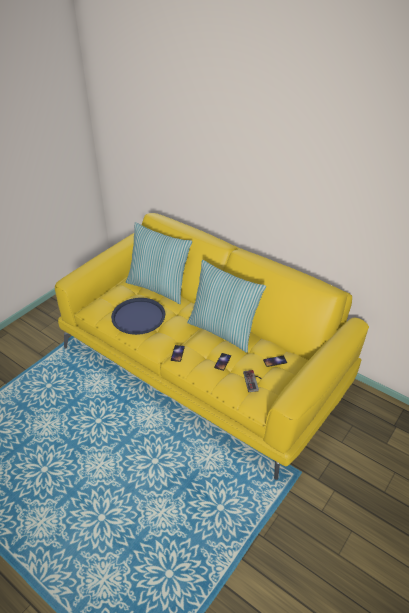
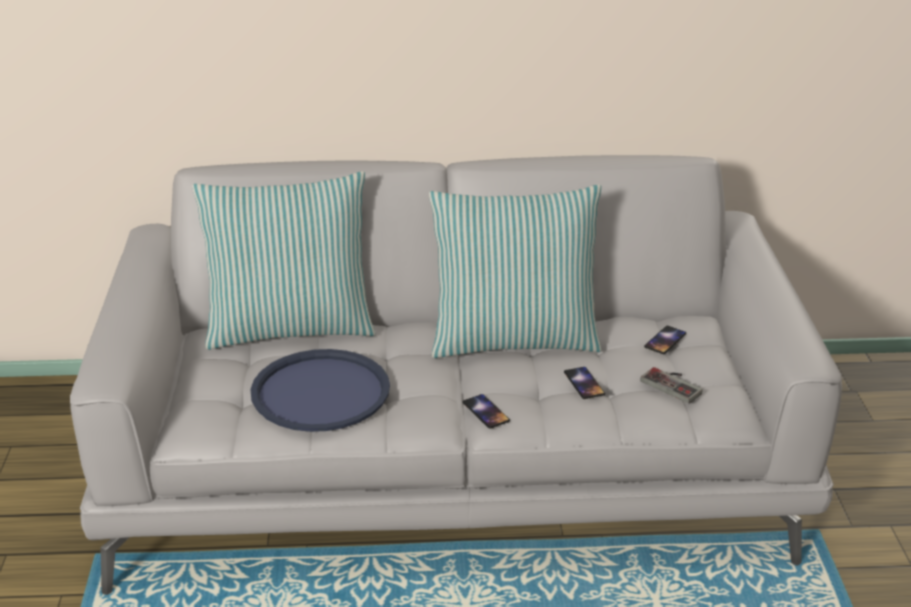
camera: 40 degrees left, 10 degrees down
(204, 364) = (455, 465): yellow sofa -> grey sofa

